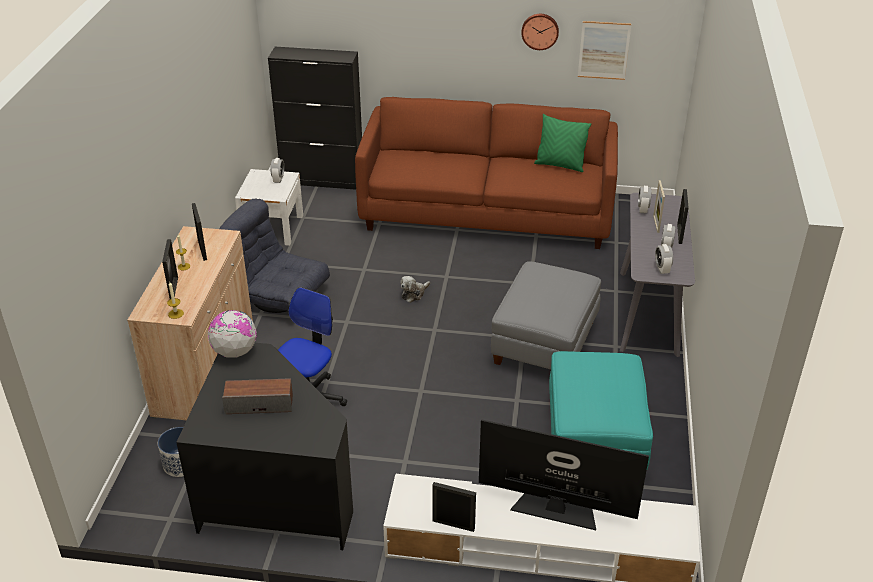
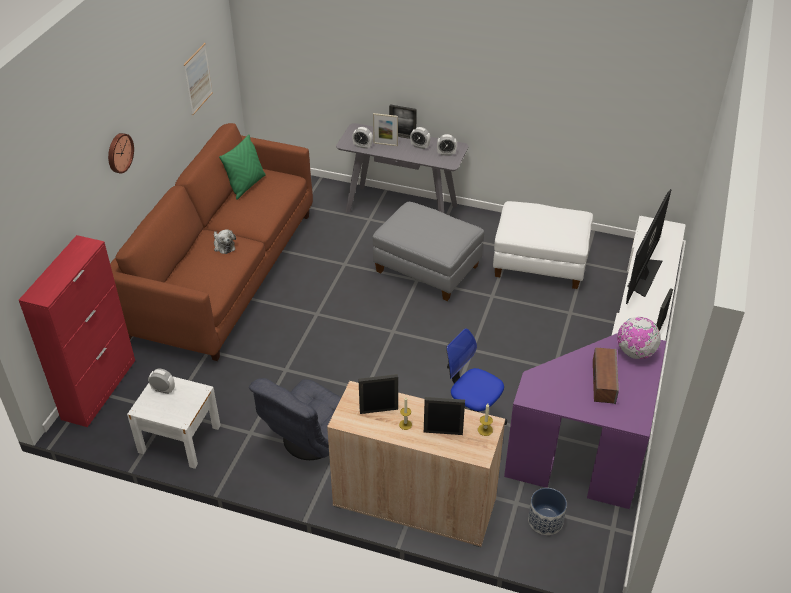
camera: 80 degrees left, 5 degrees up
(234, 352) = (532, 396): globe -> globe (635, 352)
(274, 494) = (586, 453): black desk -> purple desk
(323, 180) = (99, 389): black cabinet -> red cabinet
(414, 294) = (337, 338): plush toy -> plush toy (223, 246)
(540, 31) = (166, 96): wall clock -> wall clock (119, 152)
(595, 439) = (540, 263): turquoise ottoman -> white ottoman

